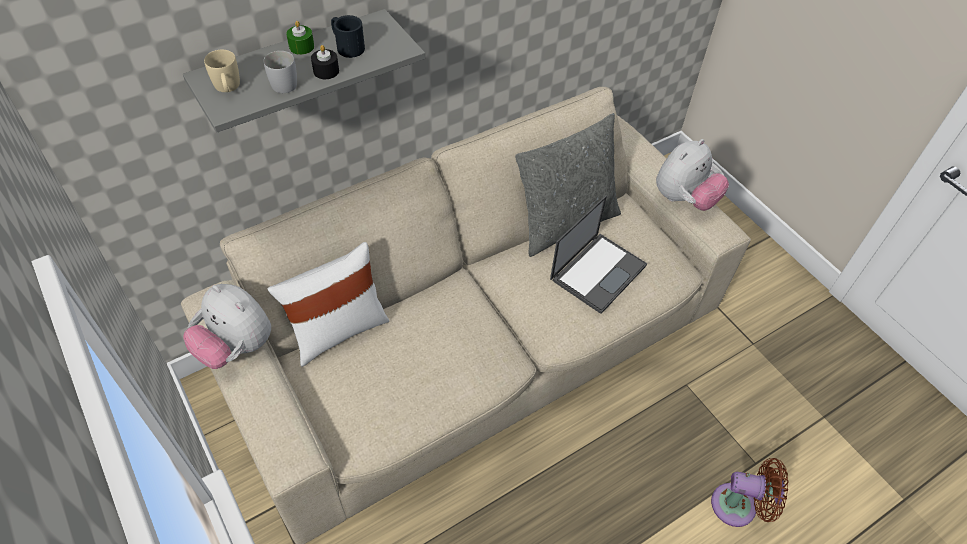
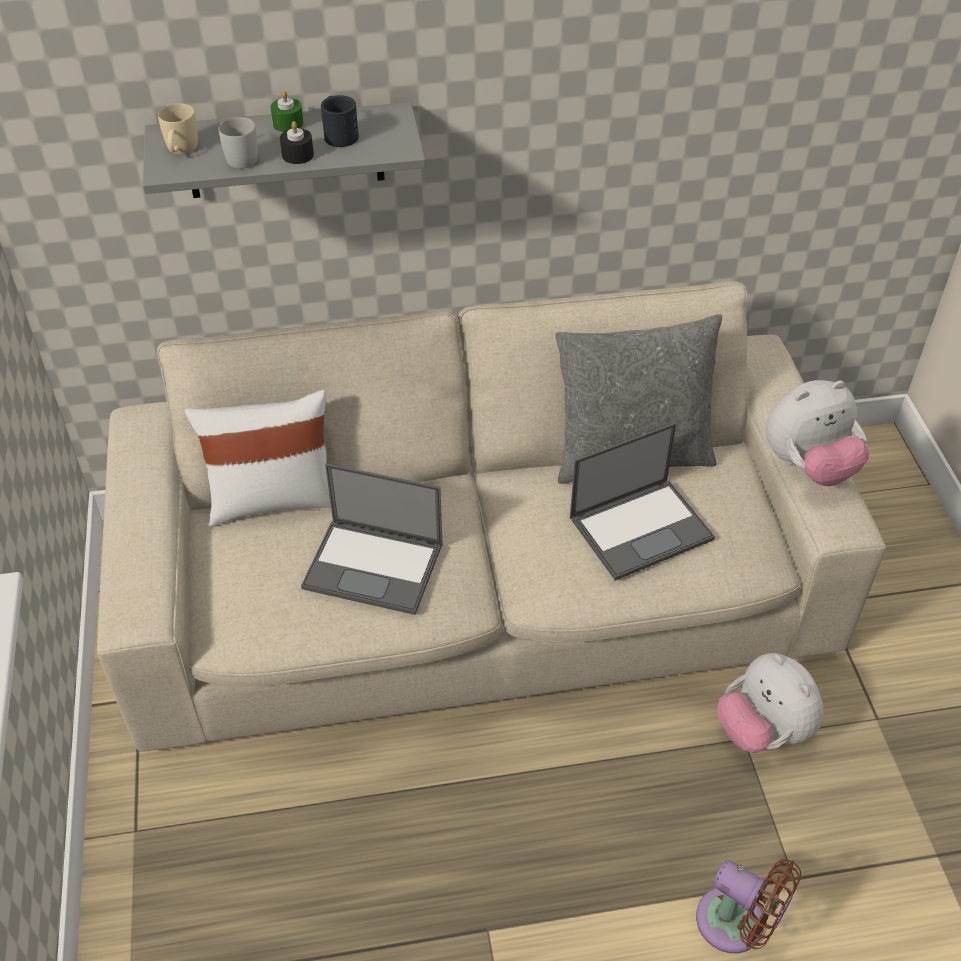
camera: 25 degrees right, 5 degrees down
(236, 347) = (140, 476): plush toy -> plush toy (763, 730)
(438, 356) = (375, 566): none -> laptop

